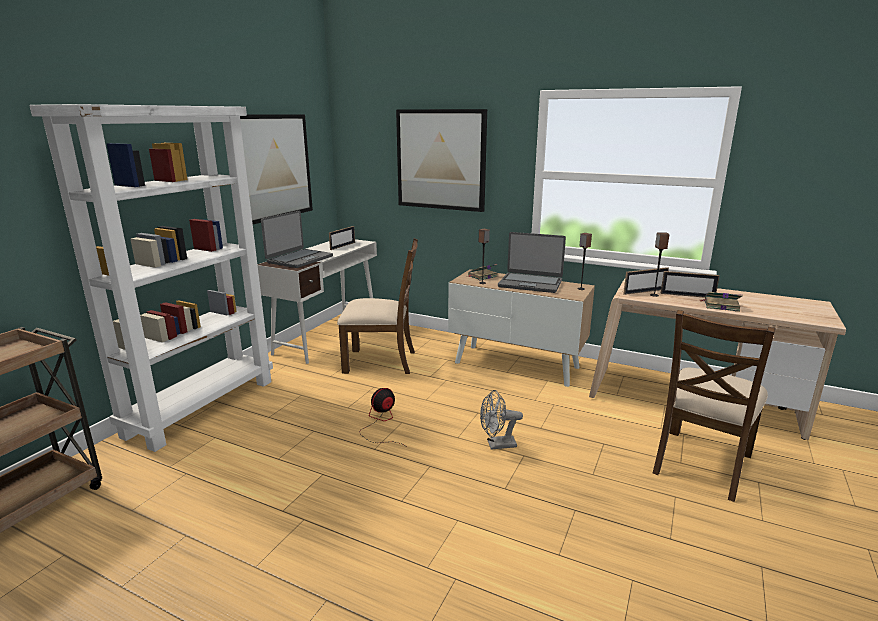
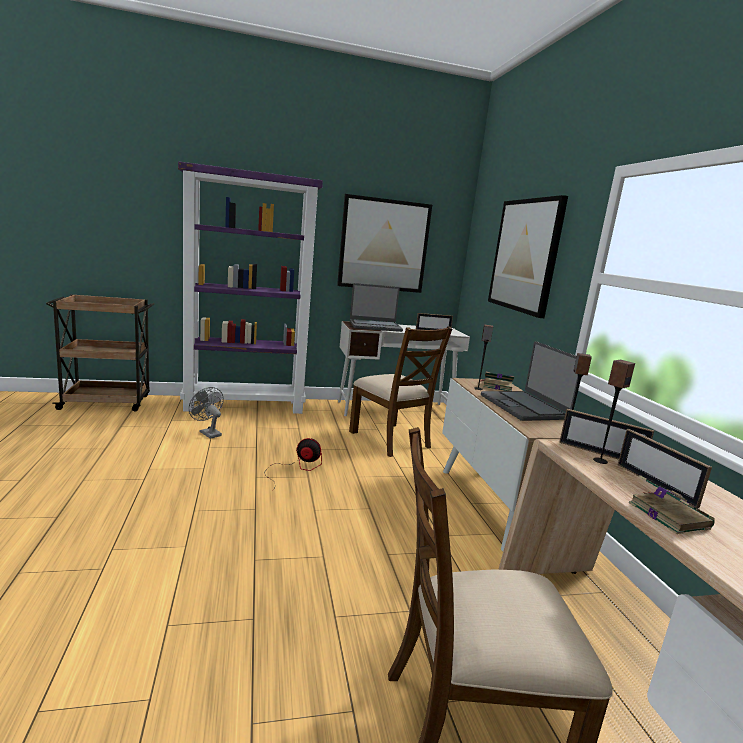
camera: 50 degrees right, 5 degrees down
(202, 406) = (245, 405): white bookcase -> purple bookcase
(497, 445) = (324, 535): grey fan -> grey fan (208, 433)

